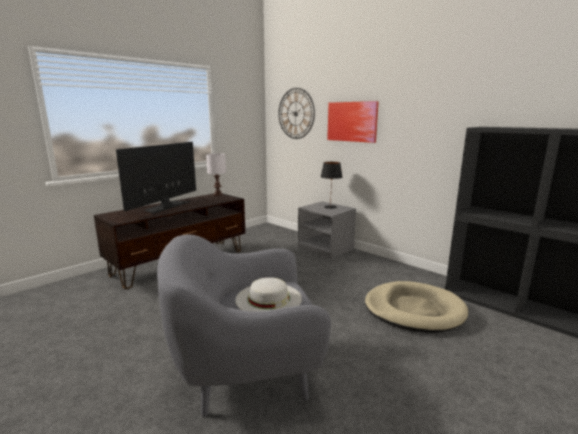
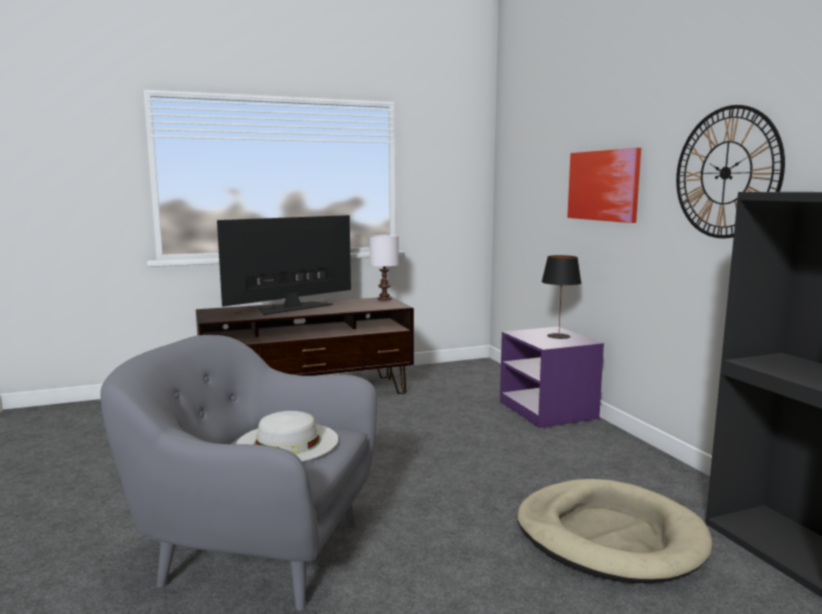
camera: 25 degrees right, 5 degrees down
(296, 113) = (530, 173): wall clock -> wall clock (726, 173)
(326, 248) = (549, 411): grey nightstand -> purple nightstand

